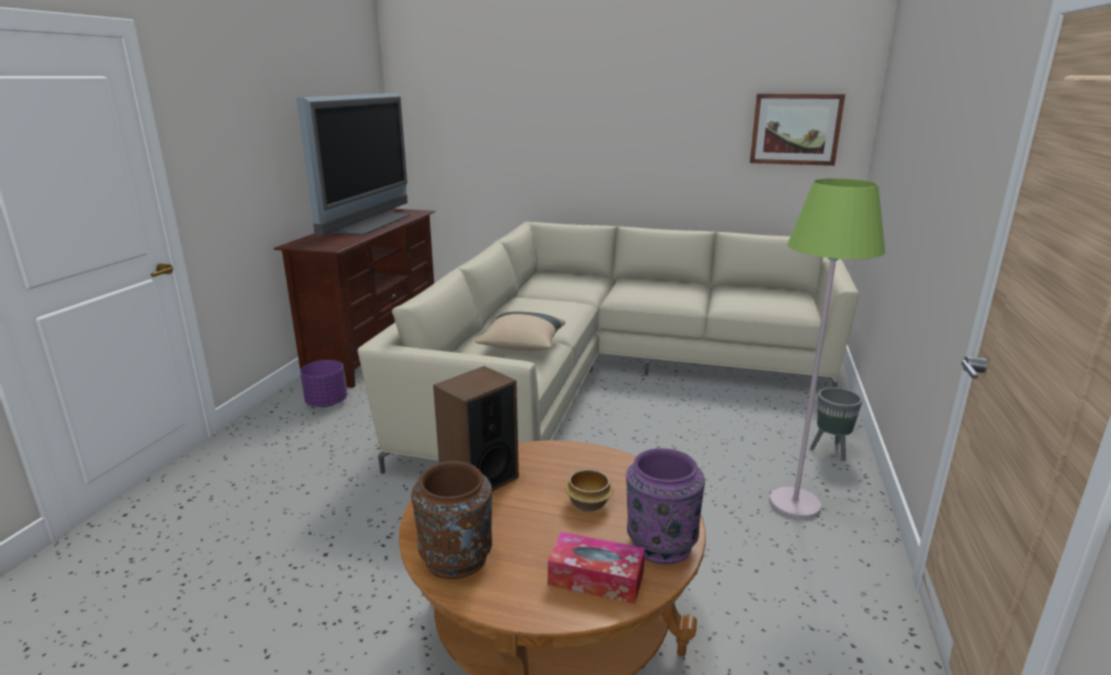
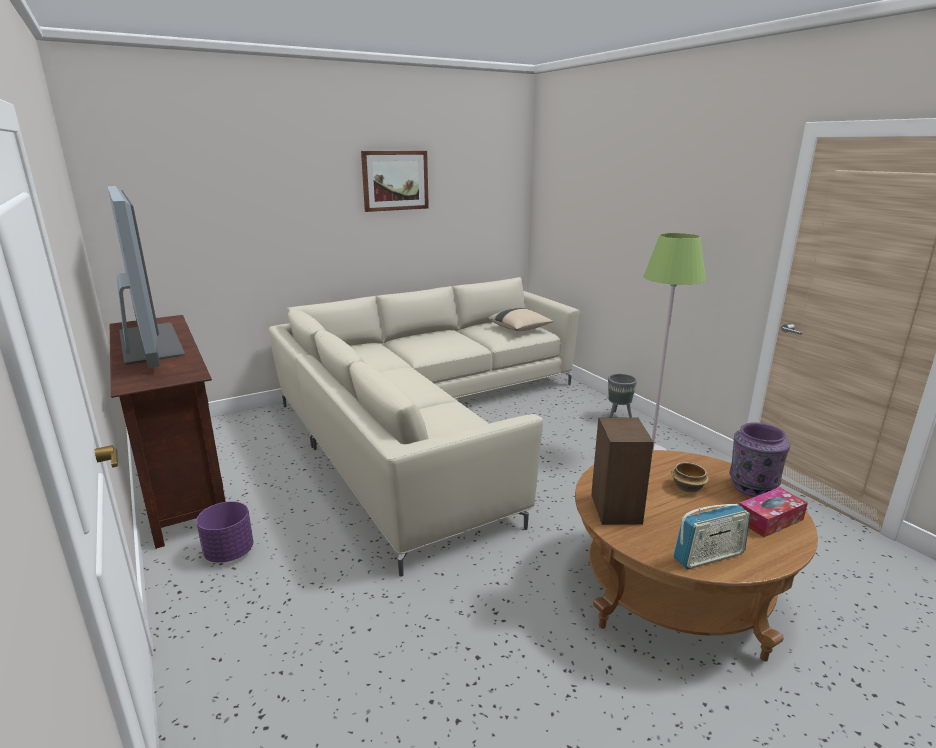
camera: 45 degrees left, 0 degrees up
(456, 560) = (708, 556): brown vase -> radio
(522, 346) = (441, 413): beige pillow -> beige pillow (520, 329)
(795, 129) = (485, 200): picture -> picture (395, 180)

